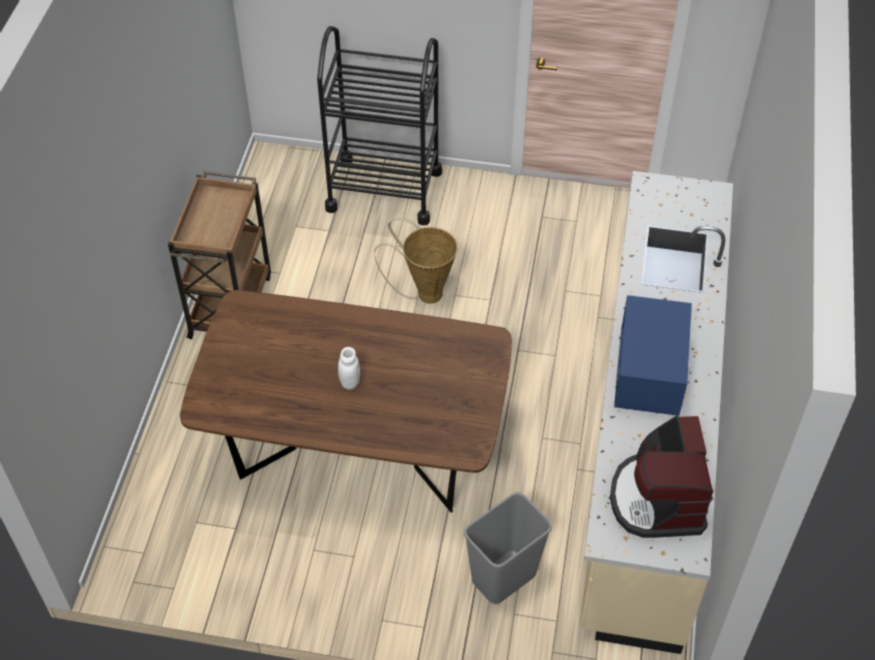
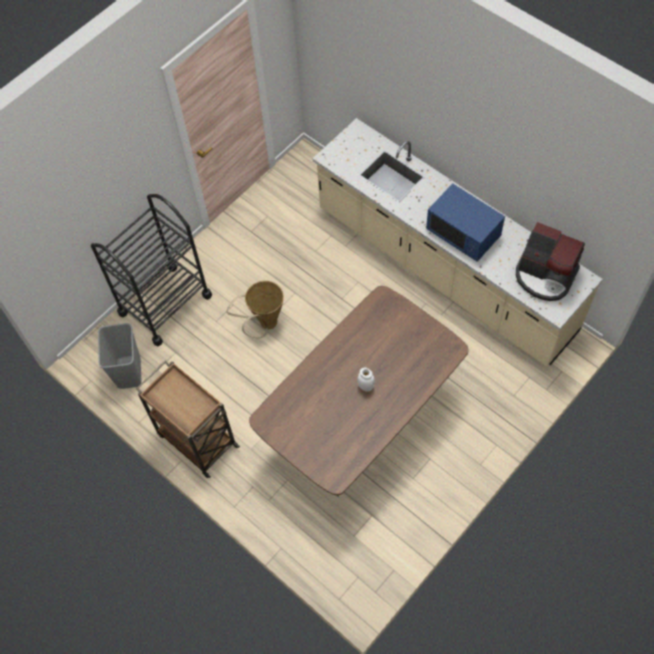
camera: 55 degrees left, 10 degrees up
(503, 576) = (487, 388): grey trash can -> grey trash can (128, 372)

